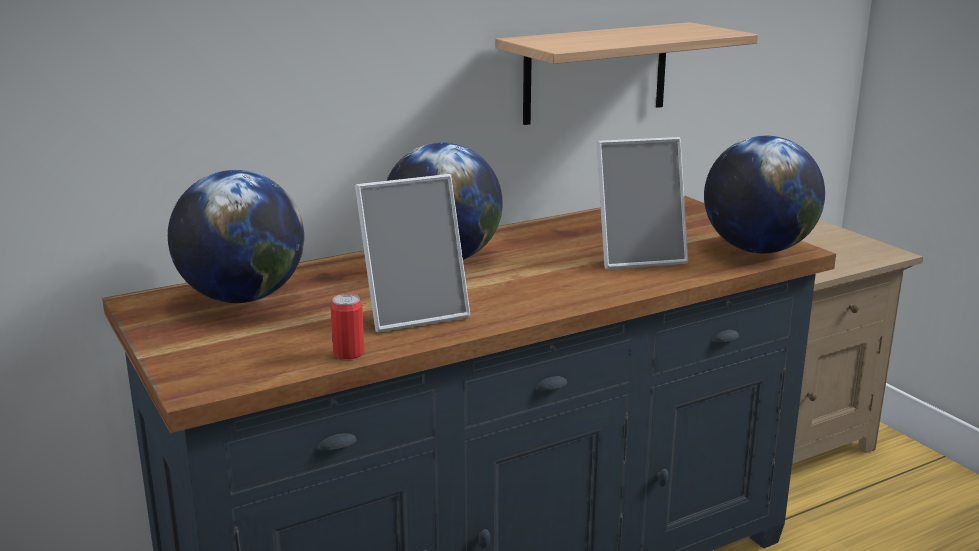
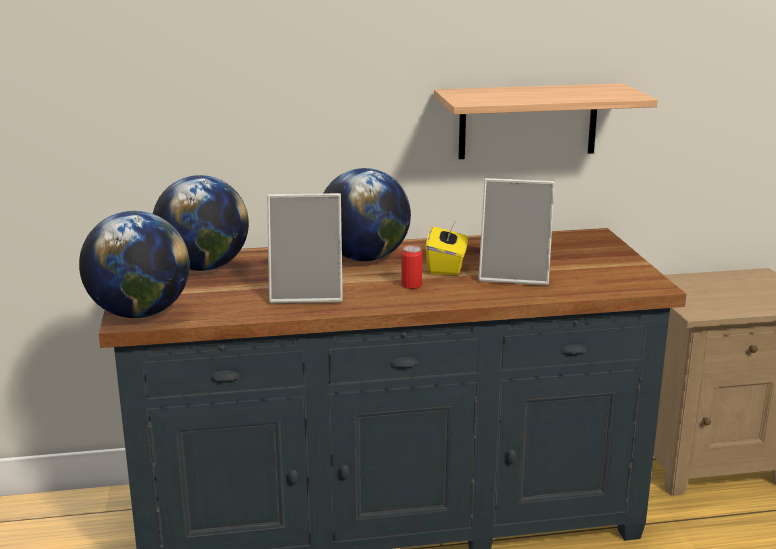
camera: 20 degrees right, 0 degrees up
(348, 353) = (239, 314): can -> can (411, 285)
(551, 257) = (446, 266): none -> yellow tissue box
(758, 250) = (620, 282): globe -> globe (139, 313)

